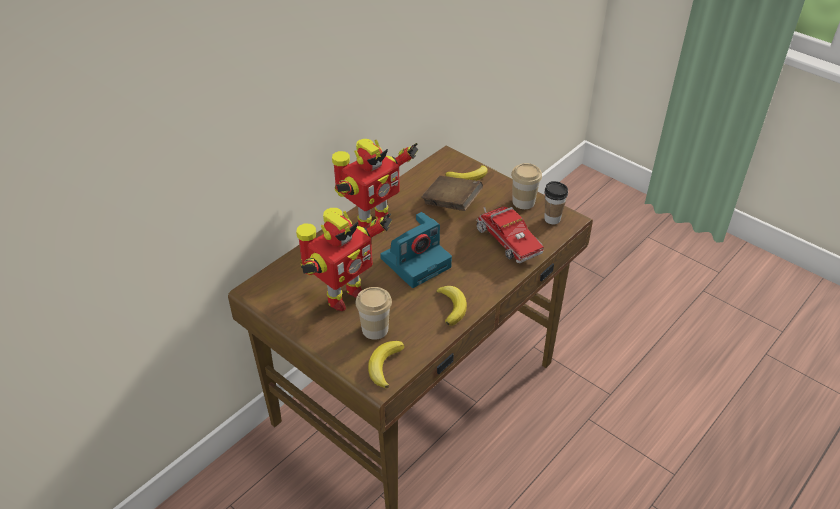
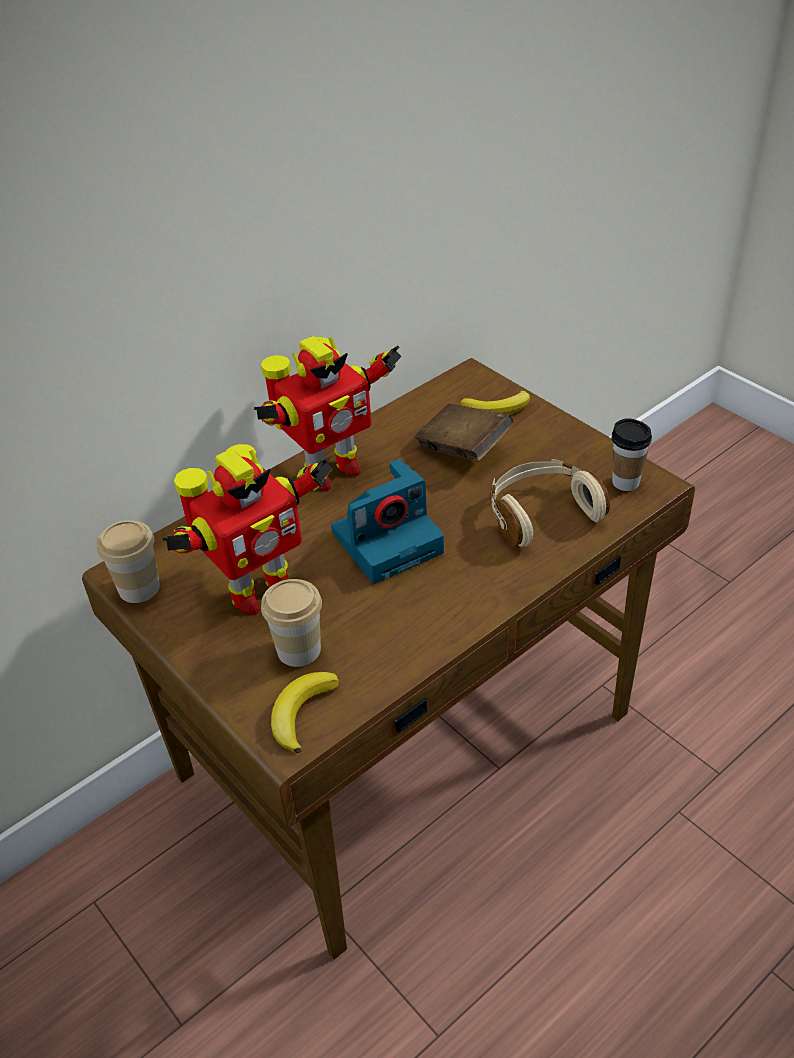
camera: 10 degrees right, 0 degrees up
(452, 307) = (433, 619): banana -> none
(505, 240) = (542, 513): toy truck -> beige headphones
(523, 202) = (581, 452): cup -> cup (139, 588)

